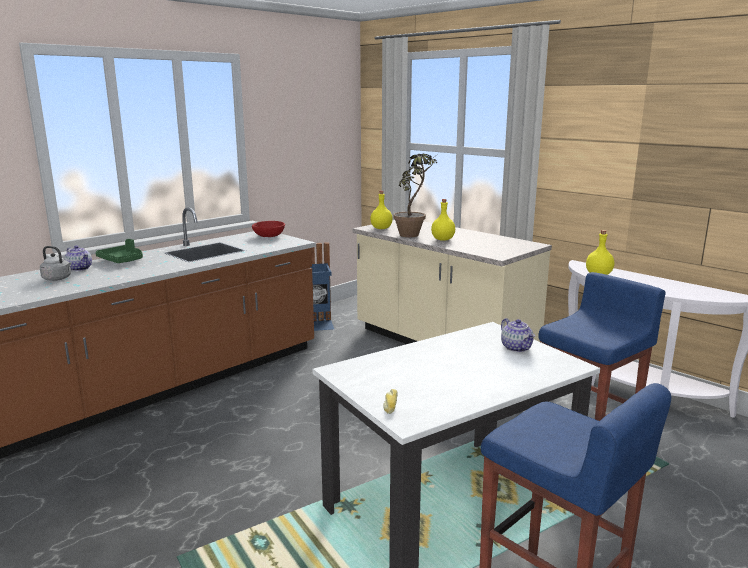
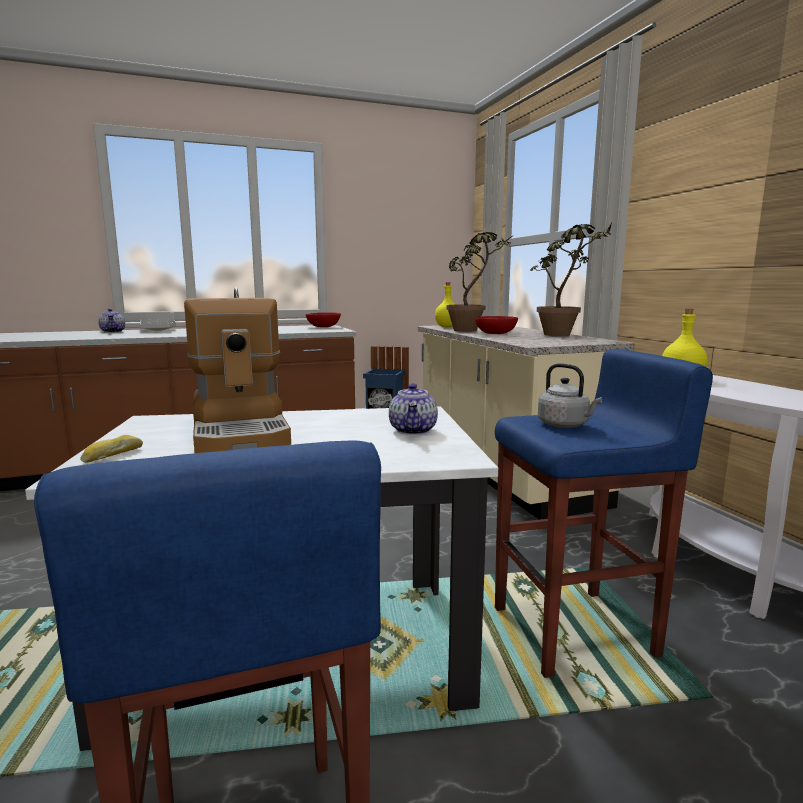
camera: 25 degrees right, 5 degrees down
(58, 279) = (78, 334): grey kettle -> grey kettle (565, 425)
(122, 260) = (158, 330): green tray -> grey tray
(422, 369) = (242, 431): none -> coffee machine
(442, 239) = (495, 334): yellow bottle -> red bowl
(493, 238) = (564, 335): none -> potted plant

